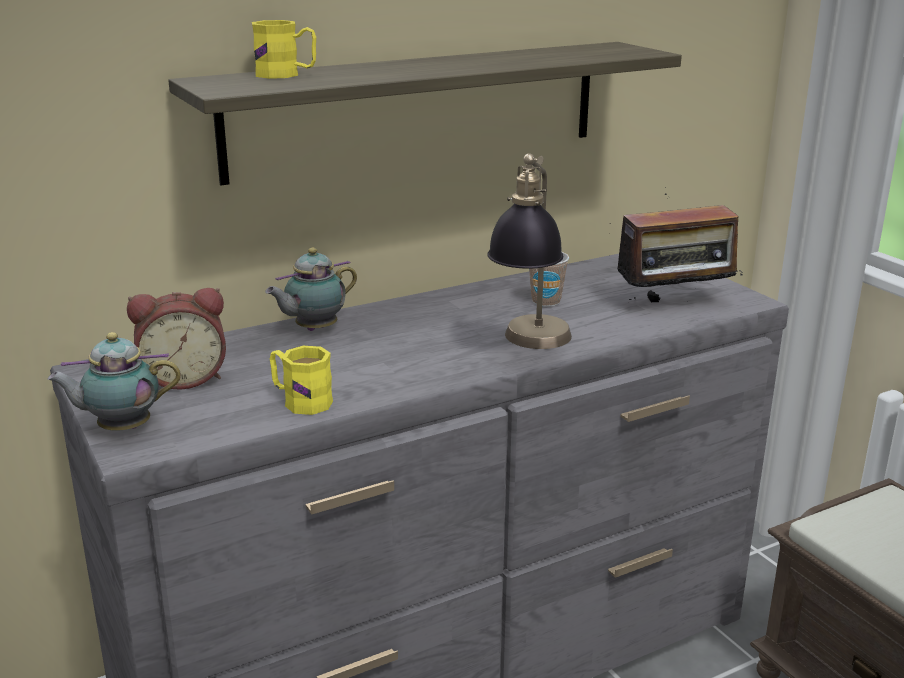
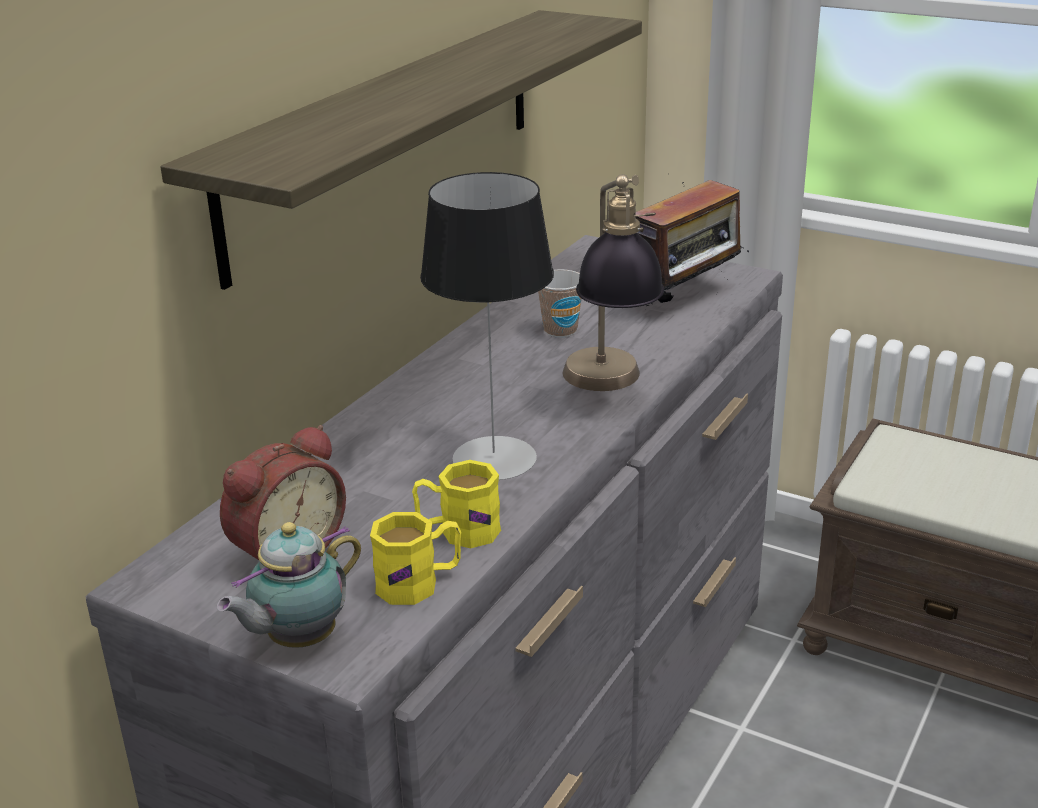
camera: 30 degrees left, 5 degrees up
(286, 75) = (299, 130): yellow mug -> yellow mug (419, 583)
(313, 329) = (356, 439): teapot -> none
(385, 366) = (494, 458): none -> table lamp

